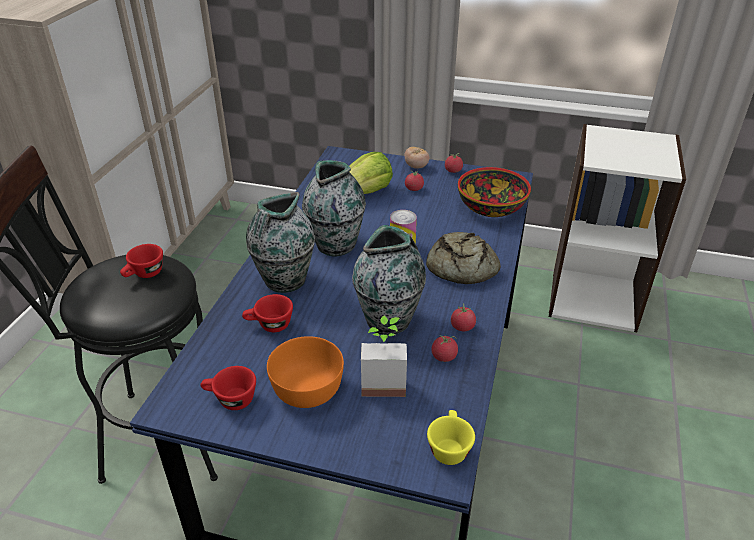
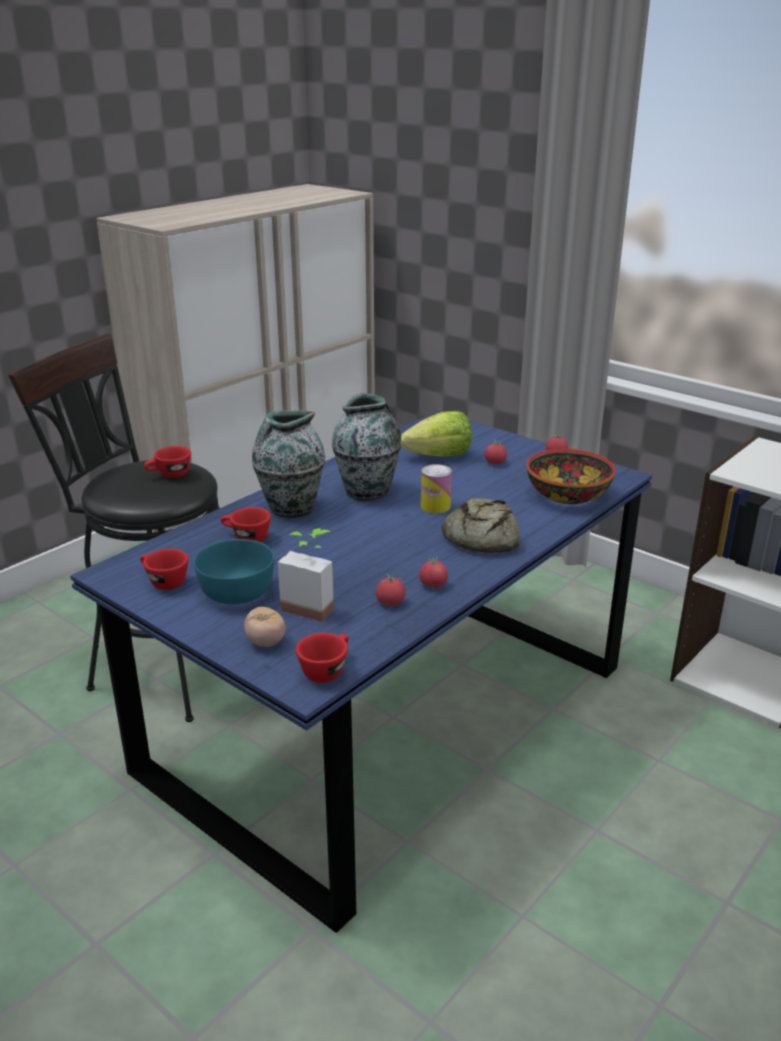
camera: 25 degrees right, 10 degrees down
(306, 389) = (235, 592): orange bowl -> turquoise bowl
(389, 320) = (363, 561): vase -> none
(416, 166) = (516, 444): tomato -> tomato (266, 642)
(448, 447) = (326, 669): yellow cup -> red cup

